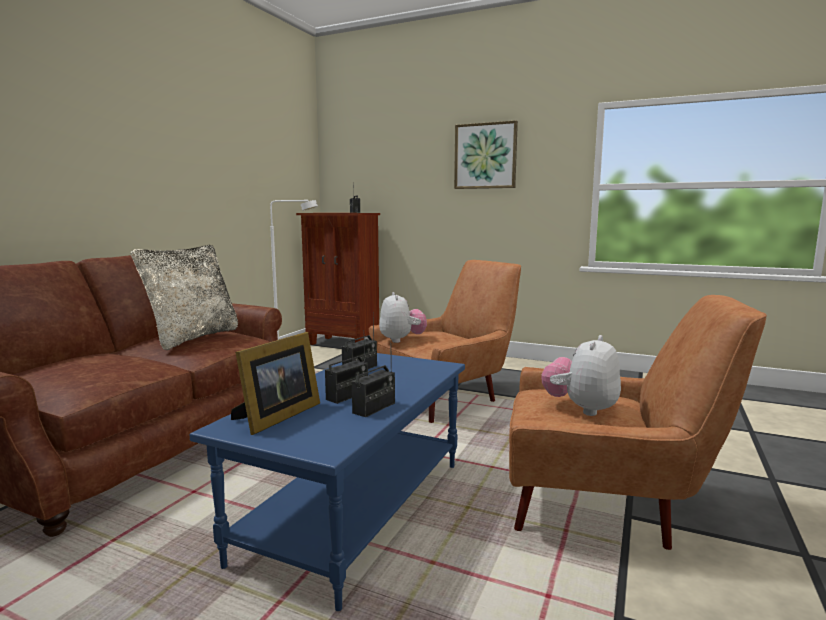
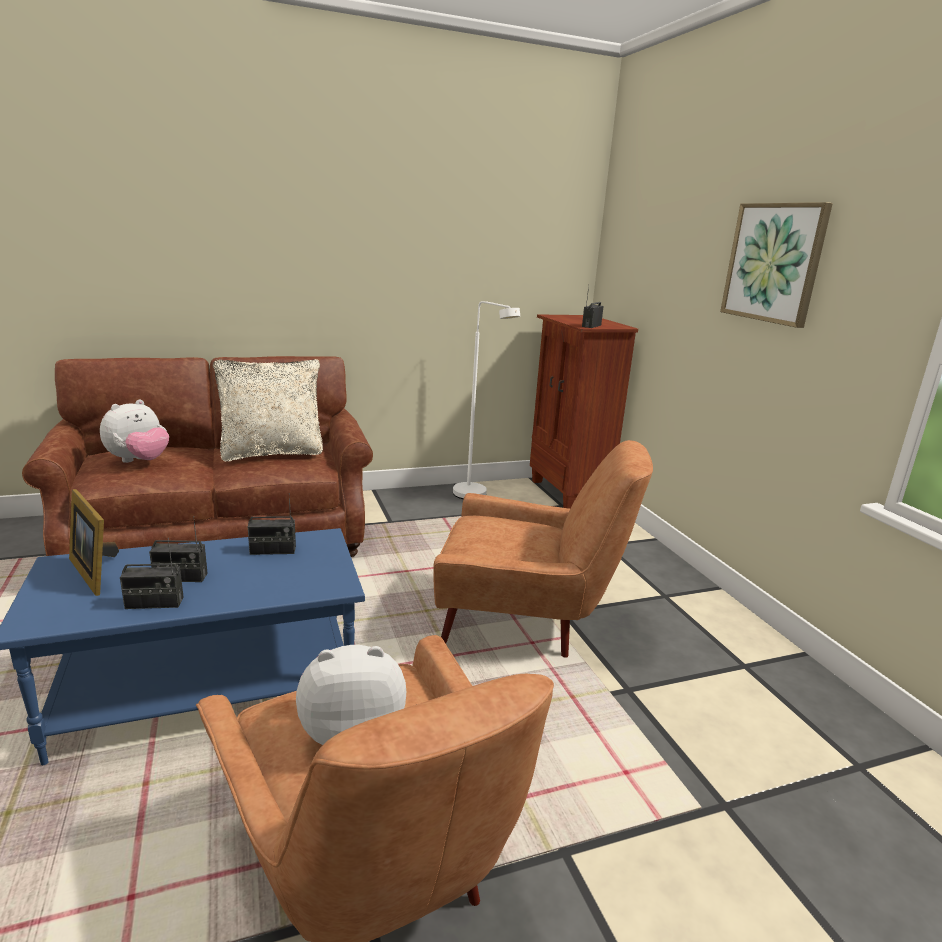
camera: 45 degrees right, 10 degrees up
(276, 417) = (96, 571): picture frame -> picture frame turned 60 degrees clockwise
(402, 340) = (474, 525): plush toy -> plush toy (139, 461)

